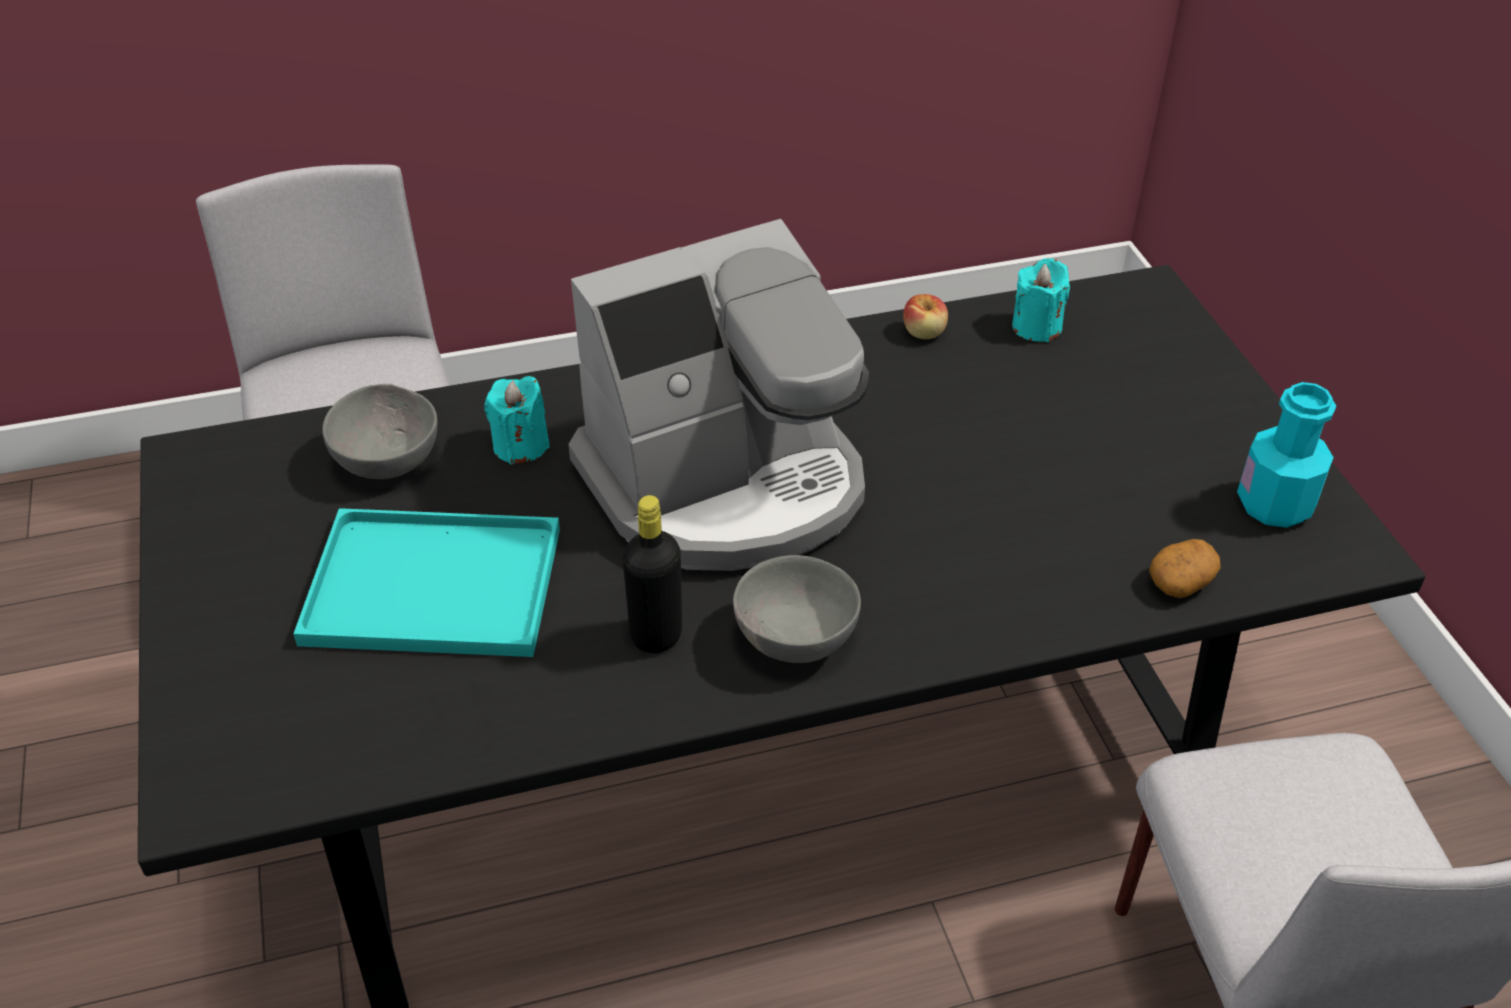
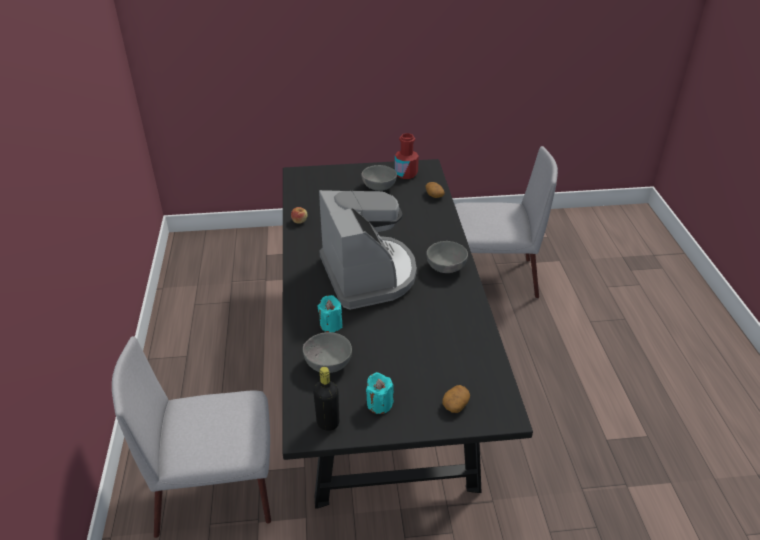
camera: 80 degrees left, 5 degrees down
(245, 694) = (455, 404): none -> potato
(439, 584) = (405, 349): turquoise tray -> none
(656, 635) = (440, 297): black bottle -> black bottle (328, 423)
(1036, 327) = (306, 198): turquoise candle -> turquoise candle (379, 404)
(1159, 452) = (378, 187): none -> grey bowl
(1274, 504) = (406, 174): turquoise bottle -> red bottle

